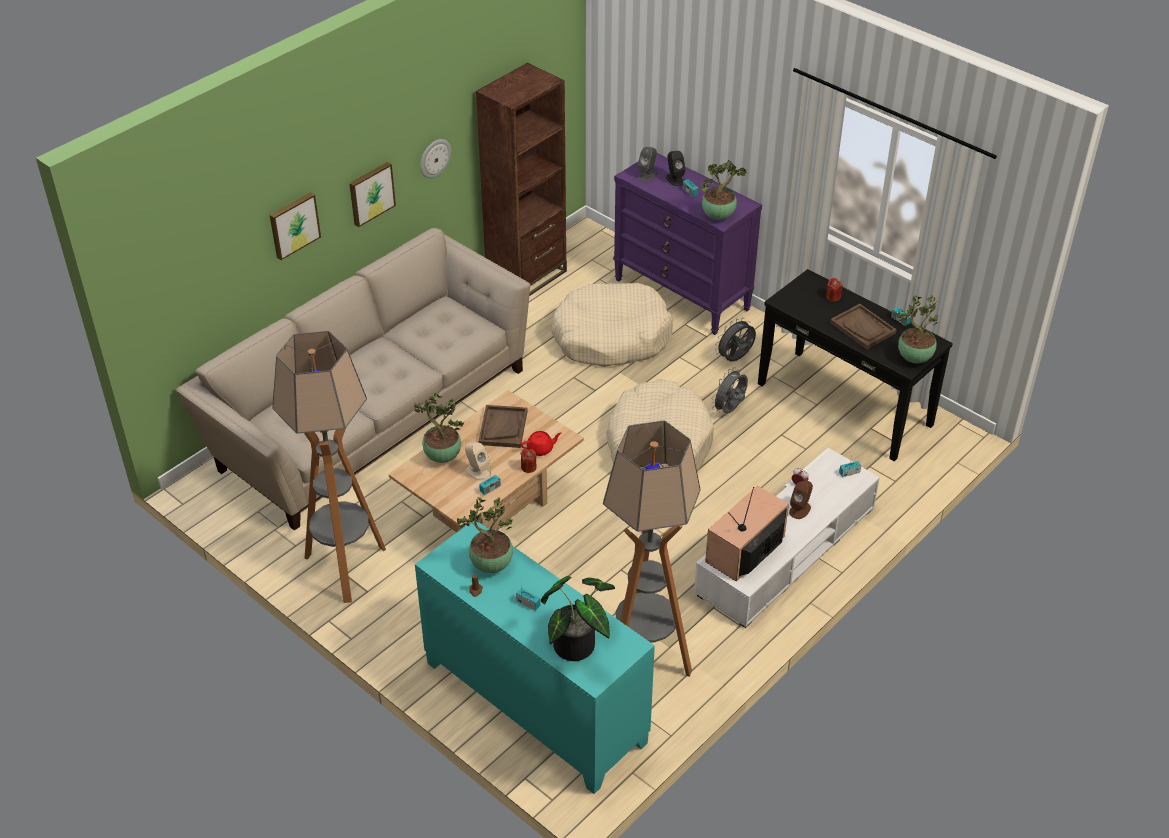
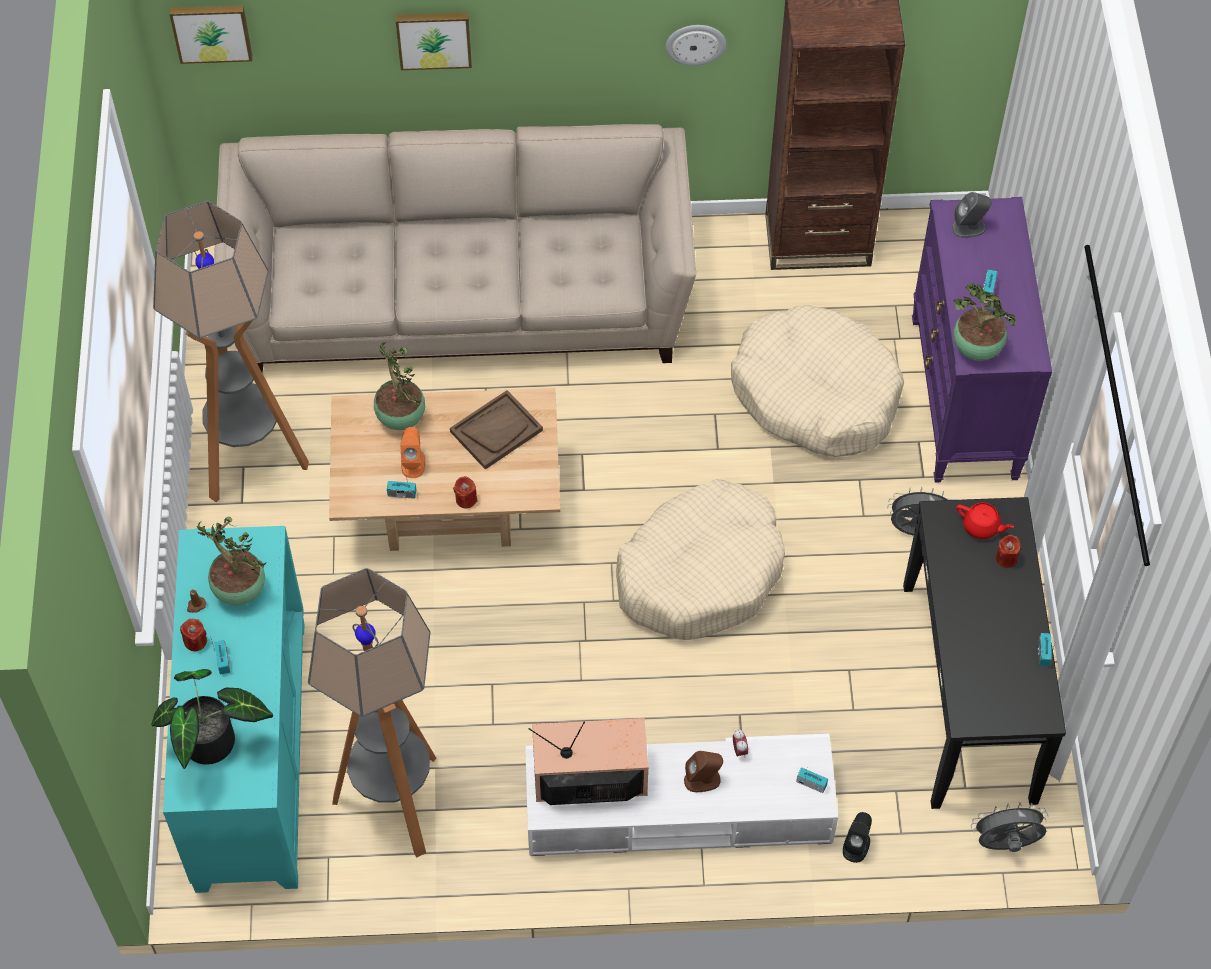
camera: 45 degrees right, 15 degrees up
(370, 193) = (572, 46): picture -> picture (211, 31)
(477, 471) = (413, 463): beige speaker -> orange speaker
(499, 606) = (195, 641): none -> red candle
(540, 449) = (502, 488): red teapot -> red teapot (981, 527)
(674, 179) = (993, 257): black speaker -> black speaker (856, 845)
(729, 410) = (830, 592): grey fan -> grey fan (1005, 844)
(863, 328) = (985, 627): brown tray -> none
(913, 359) = (989, 715): potted plant -> none

